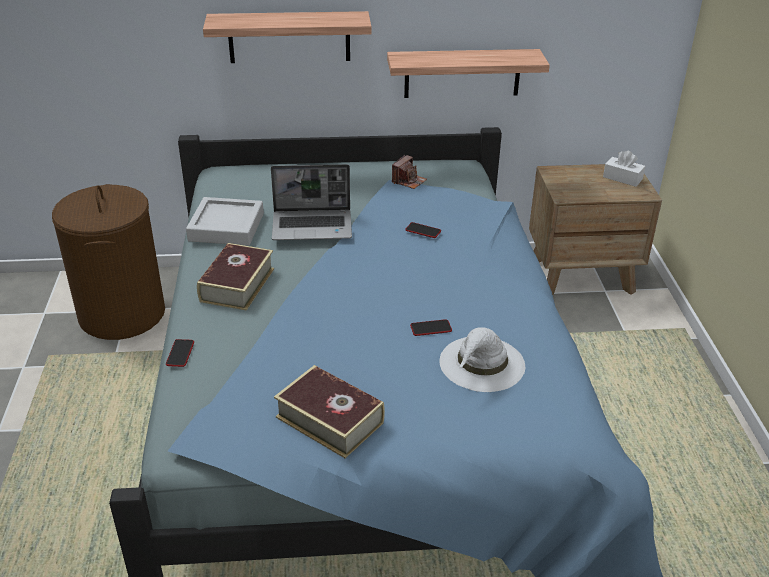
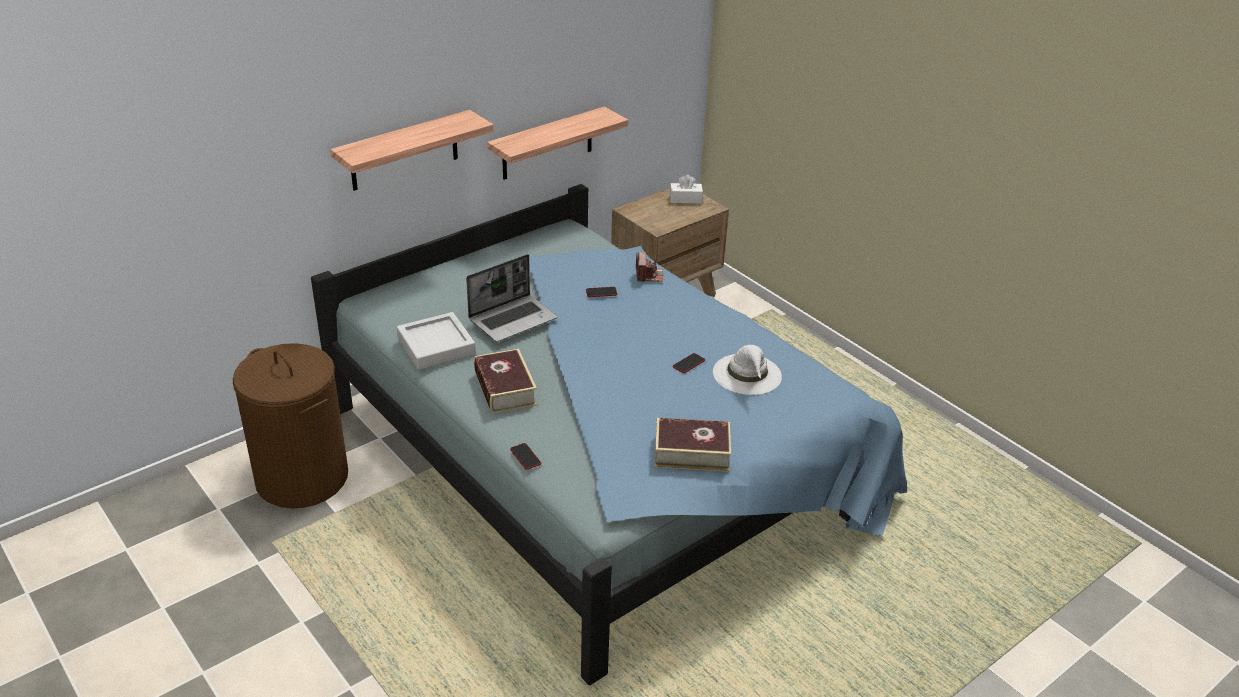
camera: 35 degrees left, 0 degrees up
(408, 181) = (546, 254): camera -> camera (649, 275)

